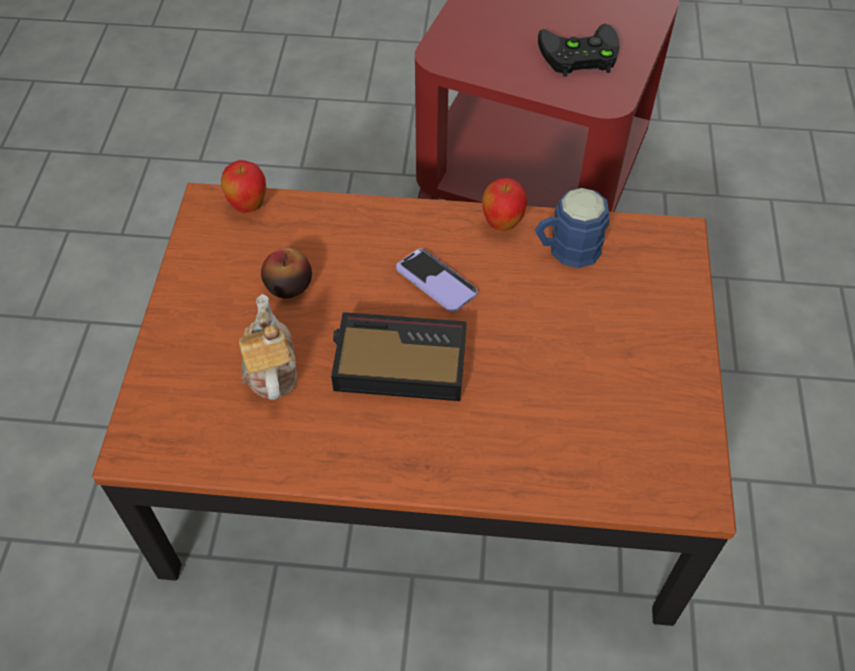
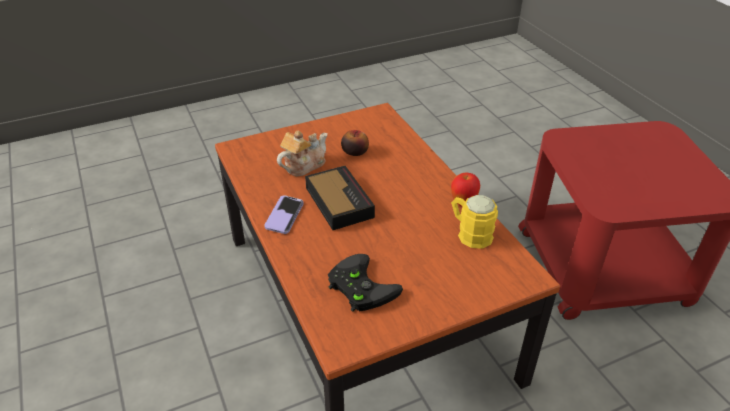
camera: 60 degrees right, 15 degrees down
(248, 206) = (390, 122): apple -> none
(436, 281) = (401, 195): phone -> phone (284, 216)
(566, 250) = (469, 233): blue mug -> yellow mug
(577, 55) = (627, 185): black game controller -> black game controller (359, 286)

